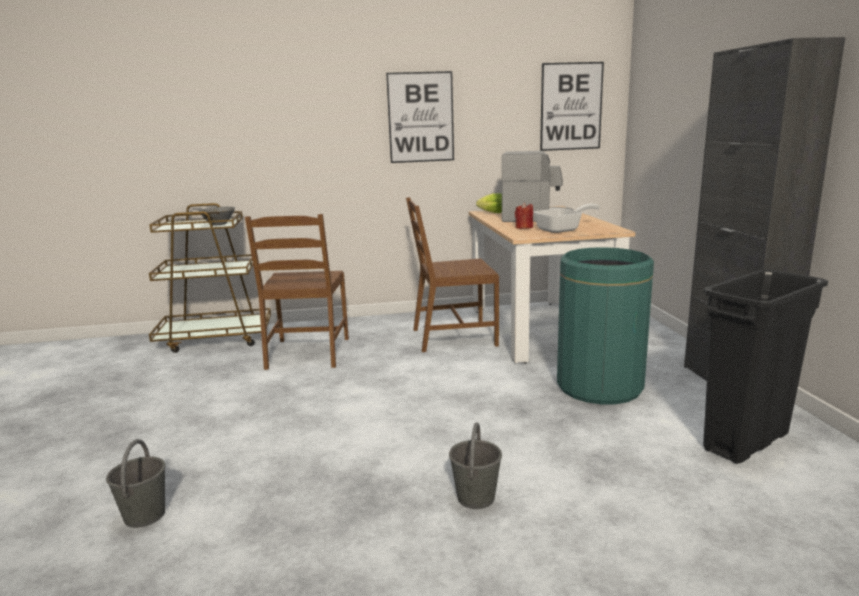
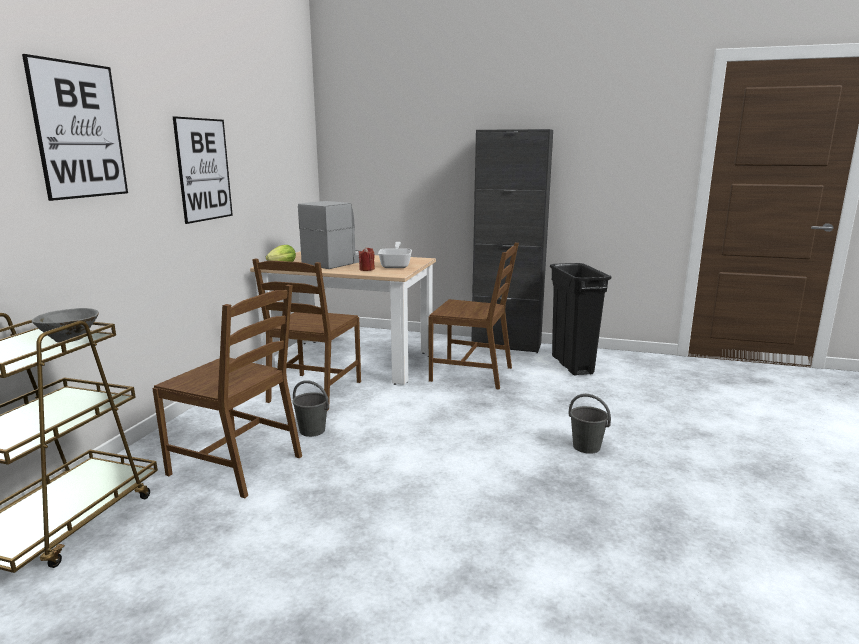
camera: 65 degrees left, 0 degrees up
(144, 516) = (530, 607): grey bucket -> grey bucket (312, 431)
(571, 106) = (293, 159): picture -> picture (79, 131)
(599, 386) = (472, 373): green trash can -> brown chair

